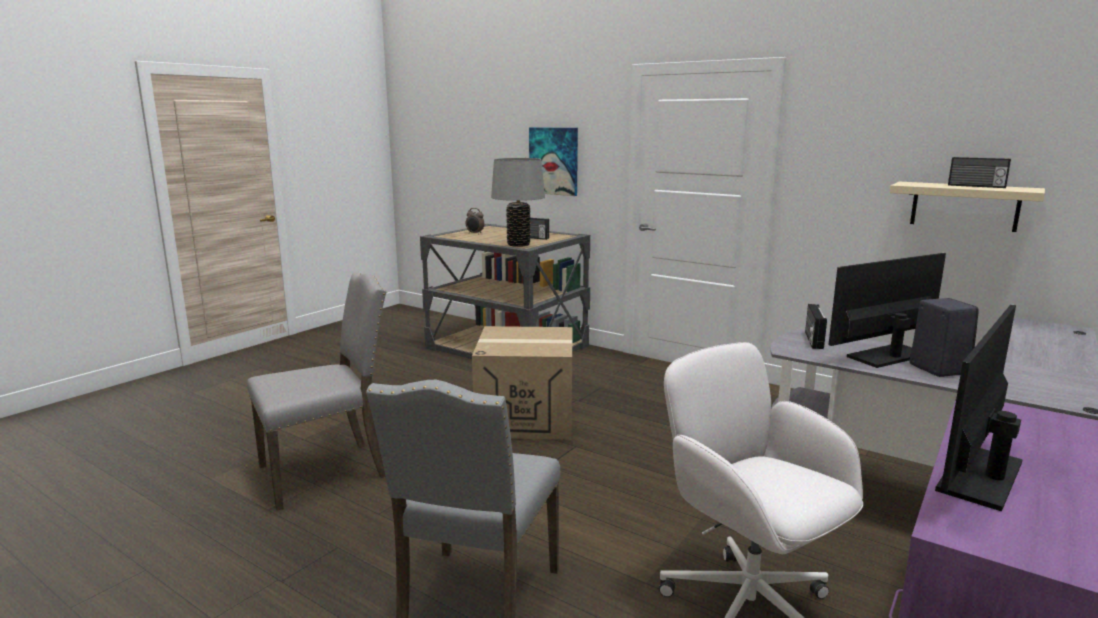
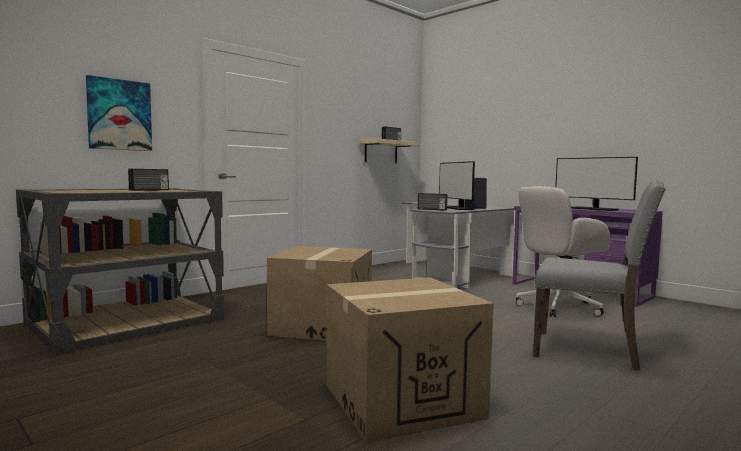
camera: 80 degrees left, 10 degrees down
(326, 472) = (402, 400): grey chair -> cardboard box
(475, 233) = (78, 191): alarm clock -> none
(518, 244) = (184, 190): grey table lamp -> none

